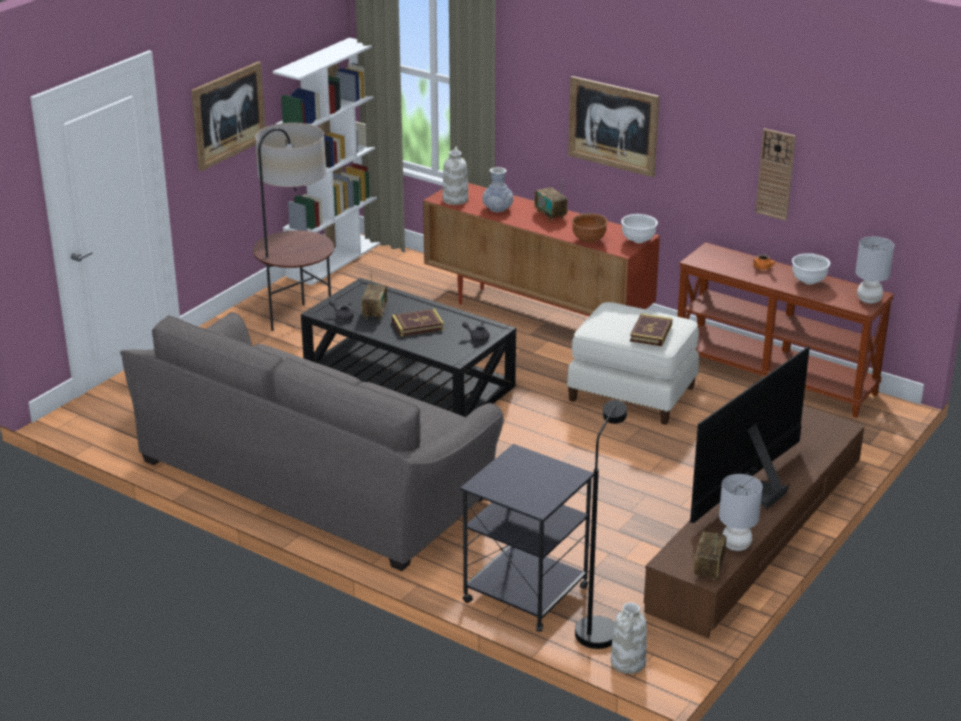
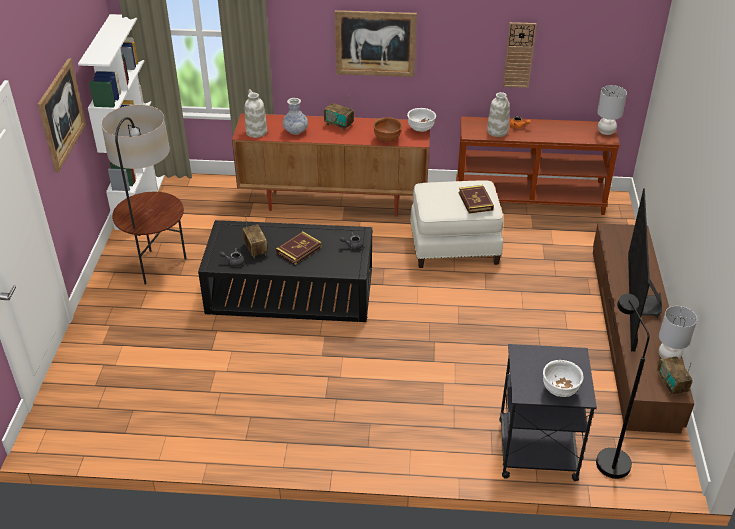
camera: 30 degrees left, 10 degrees up
(317, 477) = (298, 410): grey sofa -> none
(628, 663) = (654, 479): white vase -> white vase (497, 131)
(808, 281) = (556, 129): white bowl -> white bowl (559, 390)

